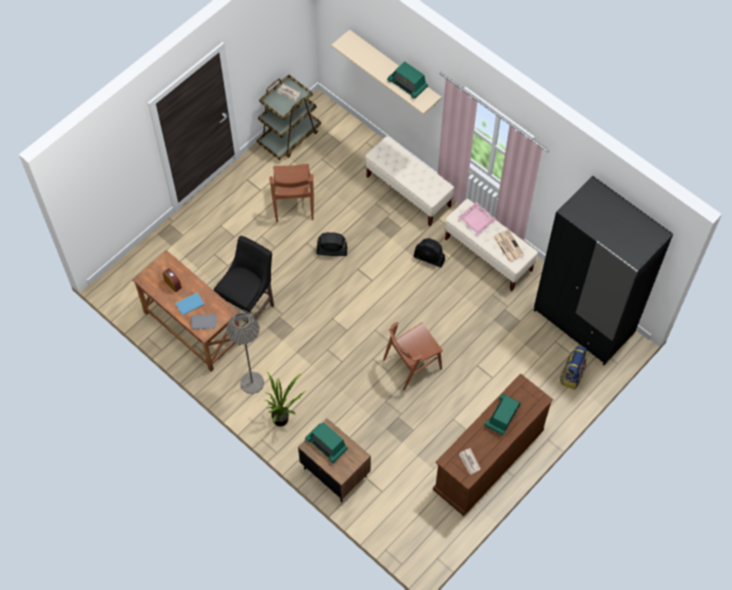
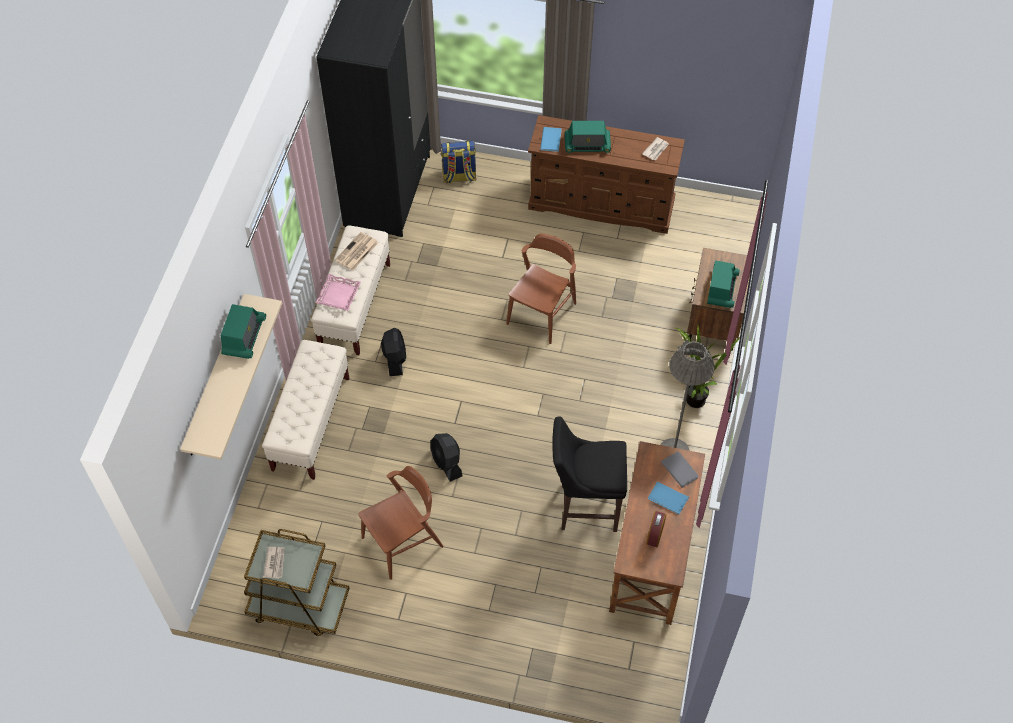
camera: 120 degrees left, 5 degrees down
(412, 364) = (541, 313): brown chair -> brown chair turned 90 degrees counterclockwise
(522, 395) = (551, 139): none -> blue book

